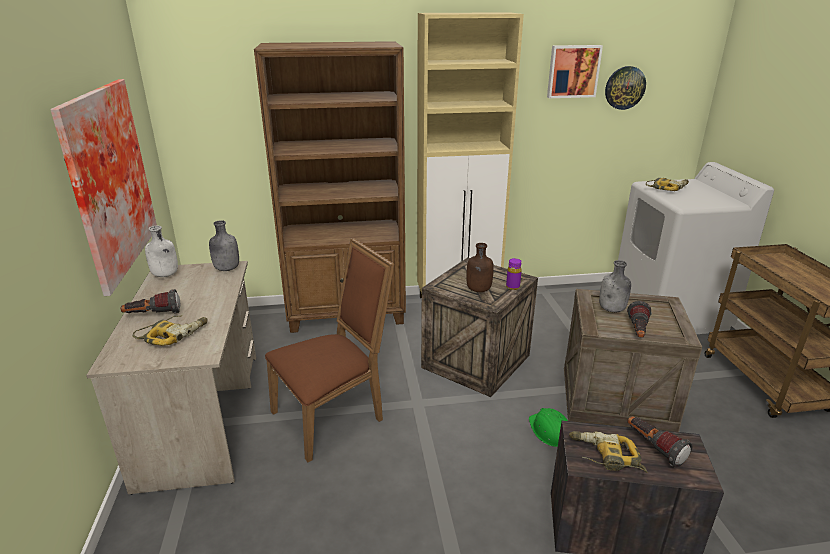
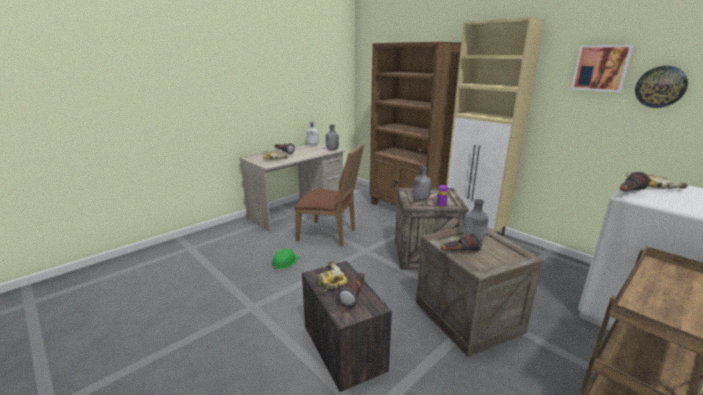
camera: 55 degrees right, 5 degrees down
(104, 181) = (294, 94): picture -> none
(478, 290) = (420, 199): brown bottle -> grey bottle
(550, 431) = (398, 298): green hard hat -> green hard hat (284, 262)
(680, 203) = (628, 193): none -> flashlight

